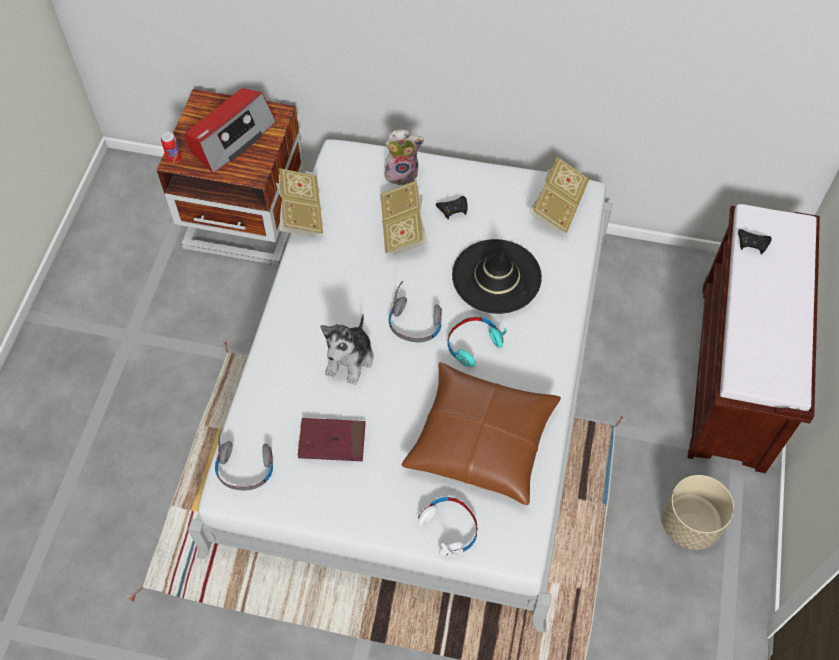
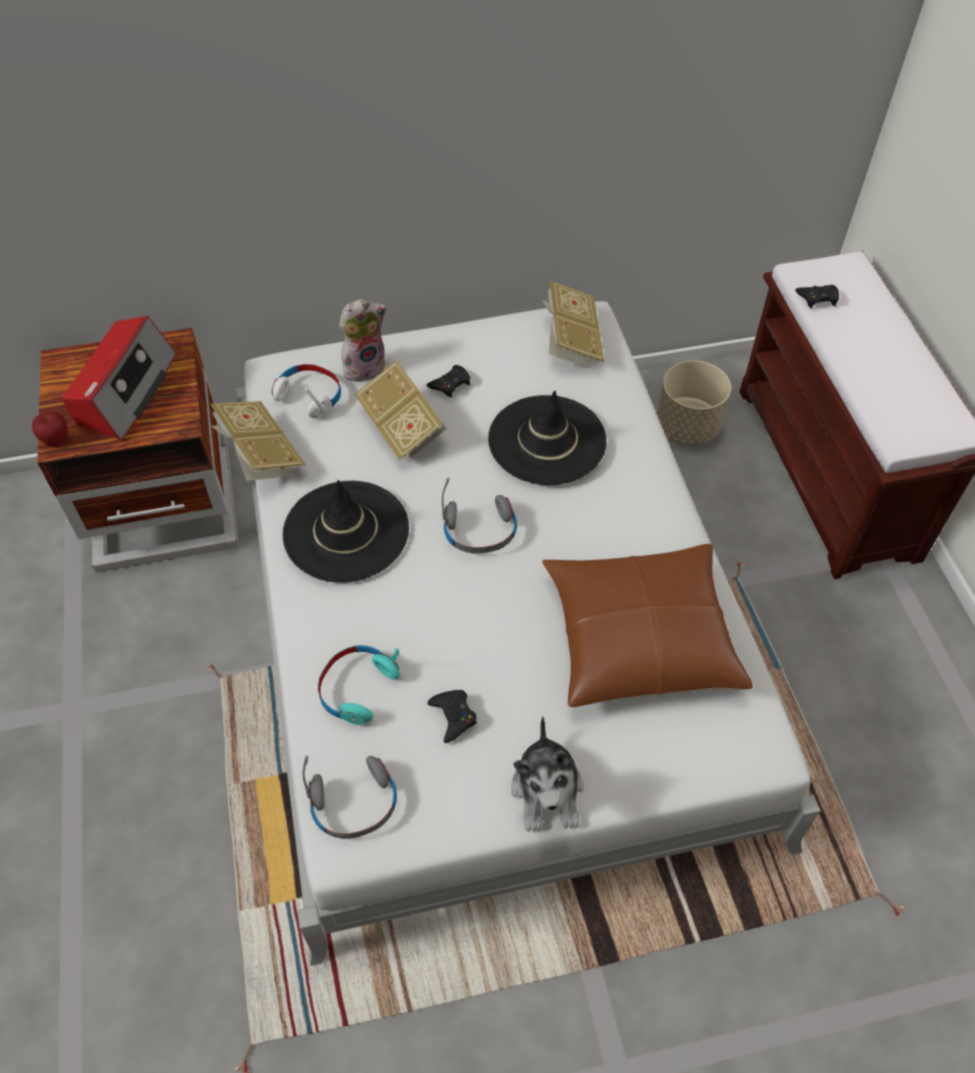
camera: 25 degrees left, 5 degrees down
(174, 158) = (56, 440): can -> apple
(328, 290) = (346, 531): none -> black hat
(332, 441) = (453, 716): red book -> black game controller
(350, 359) = (421, 604): plush toy -> plush toy (548, 790)
(449, 528) = (666, 762): white headphones -> white headphones (310, 396)
(473, 344) = (563, 527): turquoise headphones -> turquoise headphones (357, 688)
(689, 524) = (881, 651): beige planter -> beige planter (686, 427)

